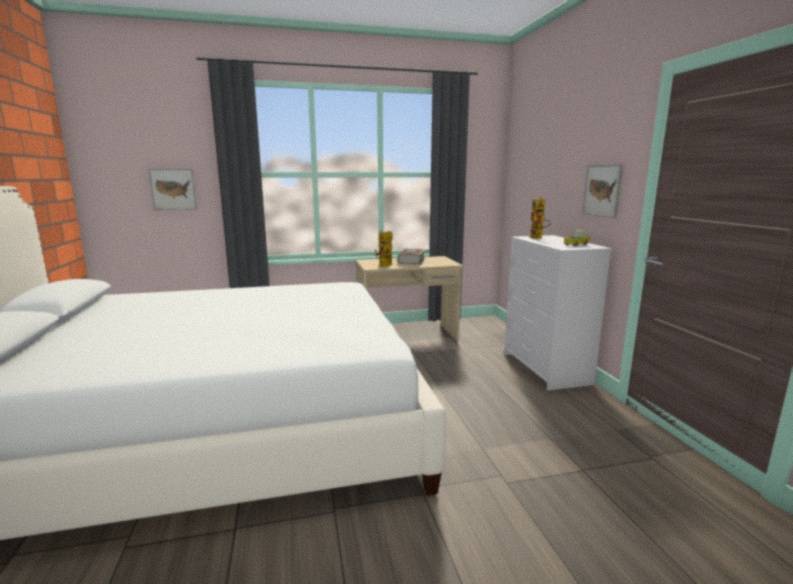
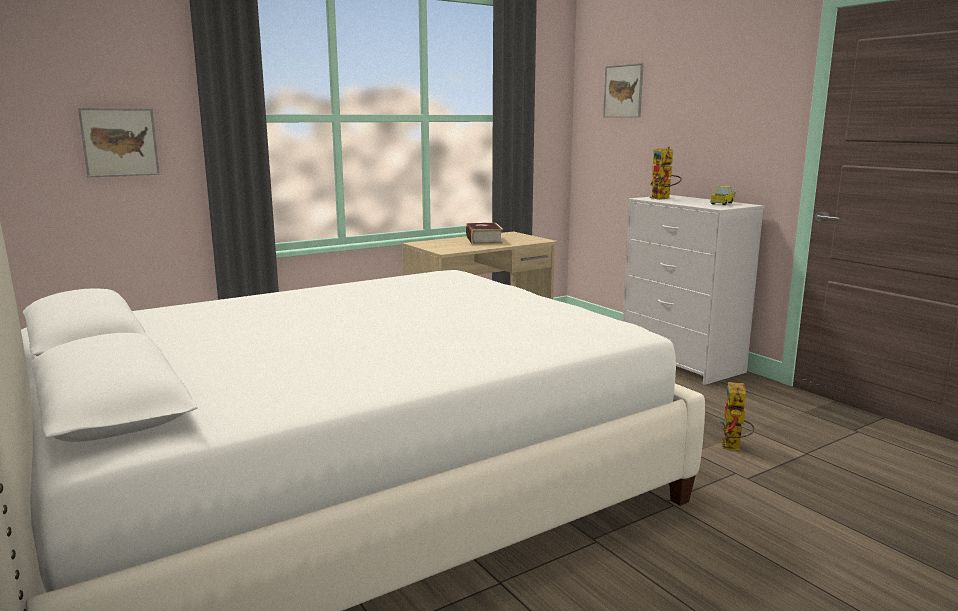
camera: 20 degrees left, 0 degrees up
(384, 266) = (459, 248): toy robot -> toy robot (733, 447)
(602, 190) = (744, 137): picture -> picture (623, 91)

